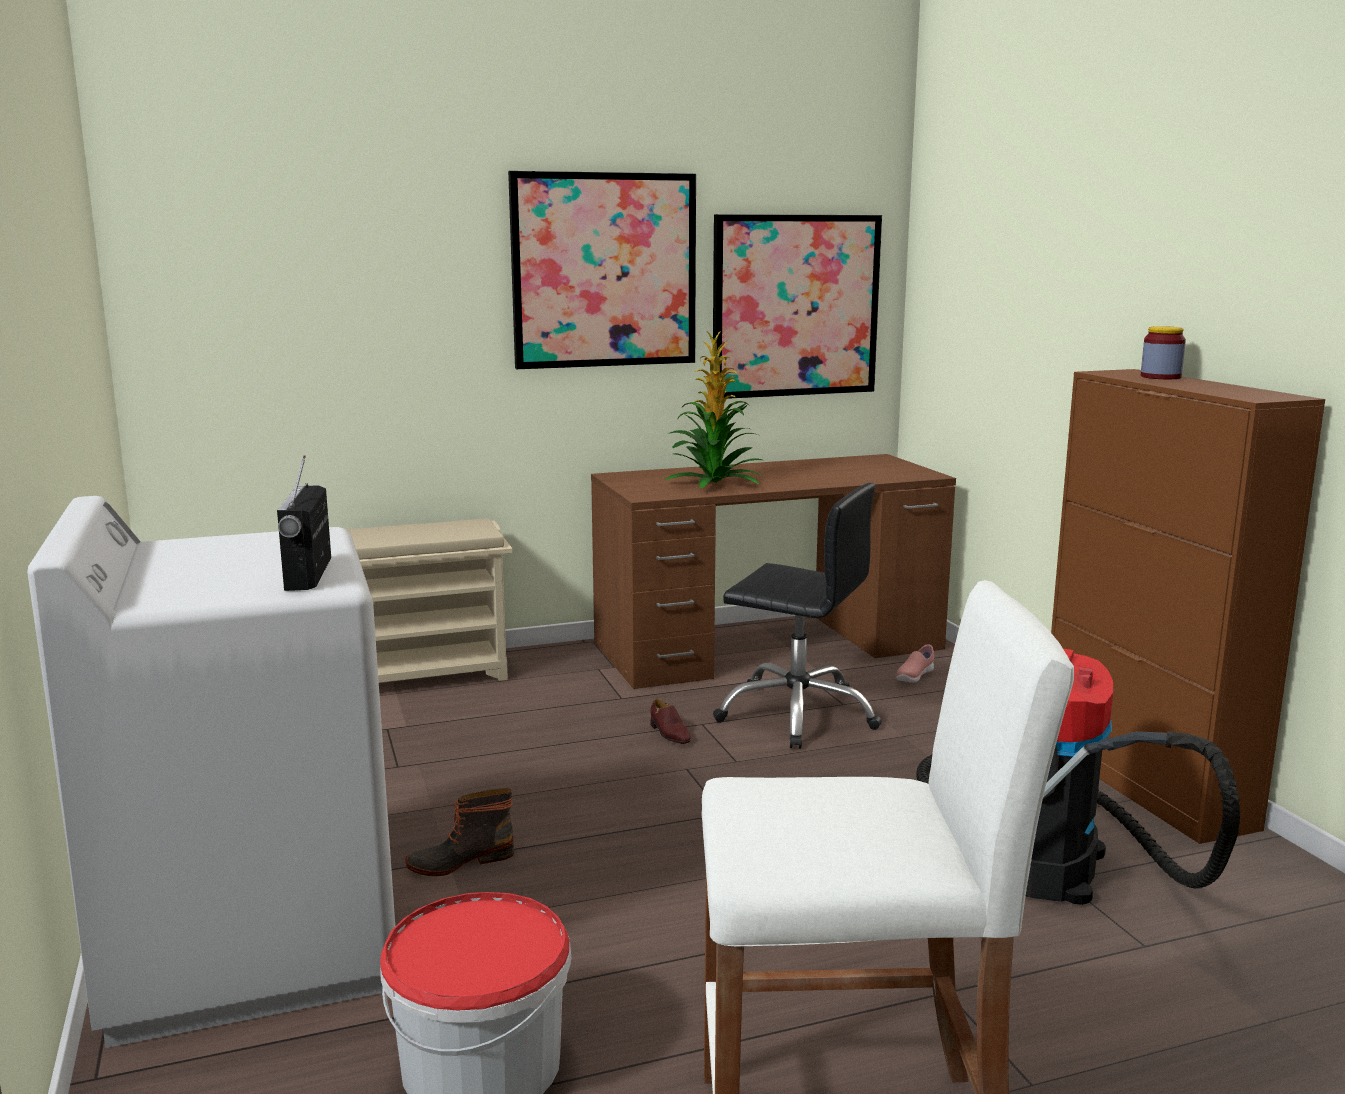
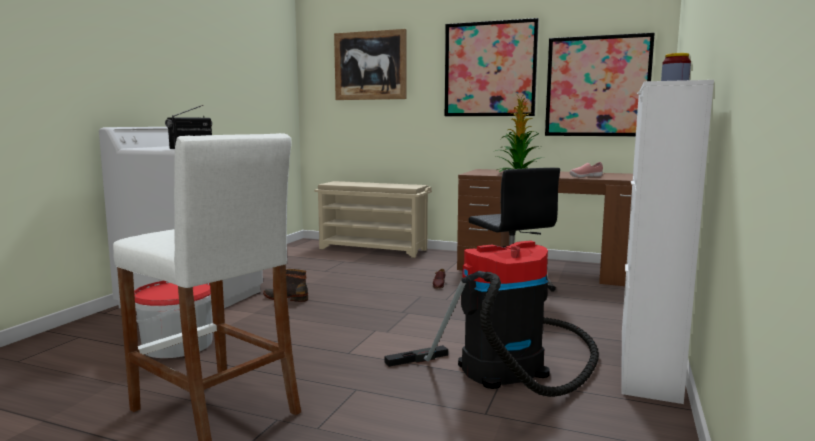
camera: 40 degrees right, 5 degrees down
(323, 255) = (370, 65): none -> picture
(914, 677) = (605, 294): pink shoe -> pink shoe (585, 177)
(1144, 783) = (647, 363): brown cabinet -> white cabinet

